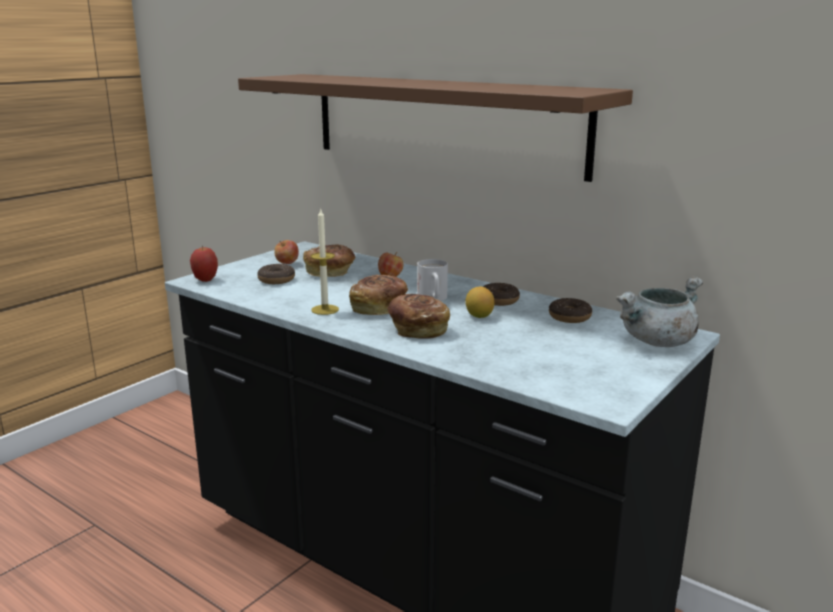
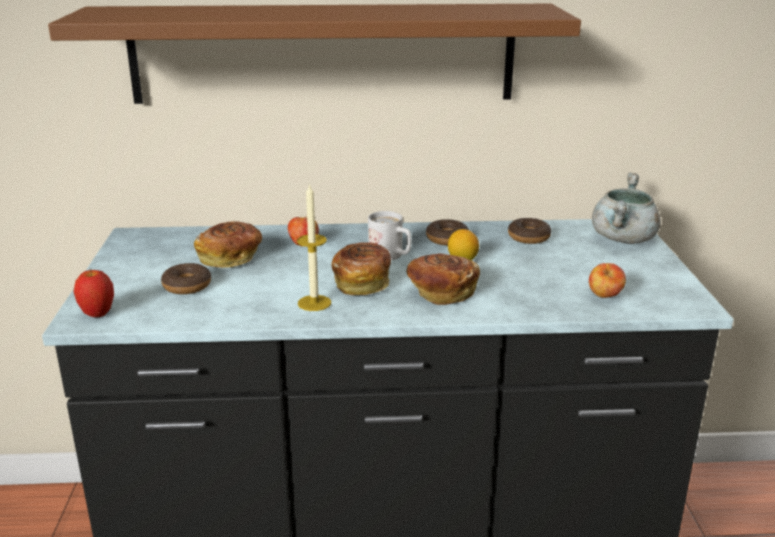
camera: 40 degrees left, 5 degrees up
(287, 264) = (157, 262): apple -> apple (604, 297)

